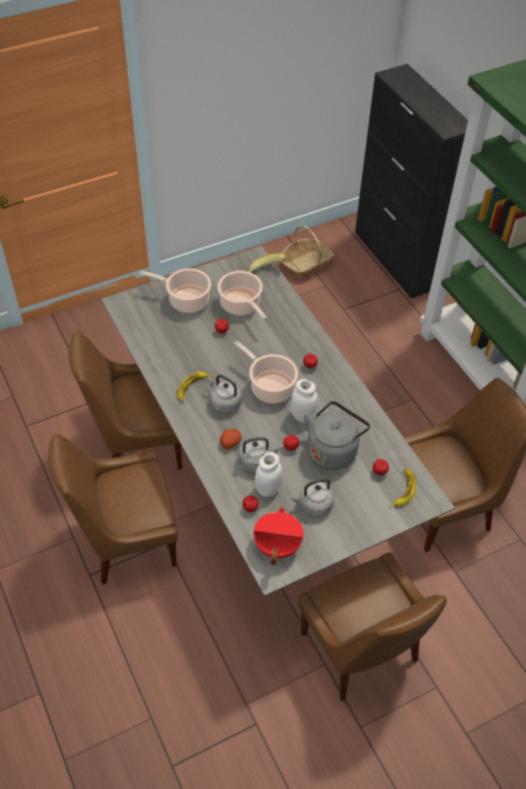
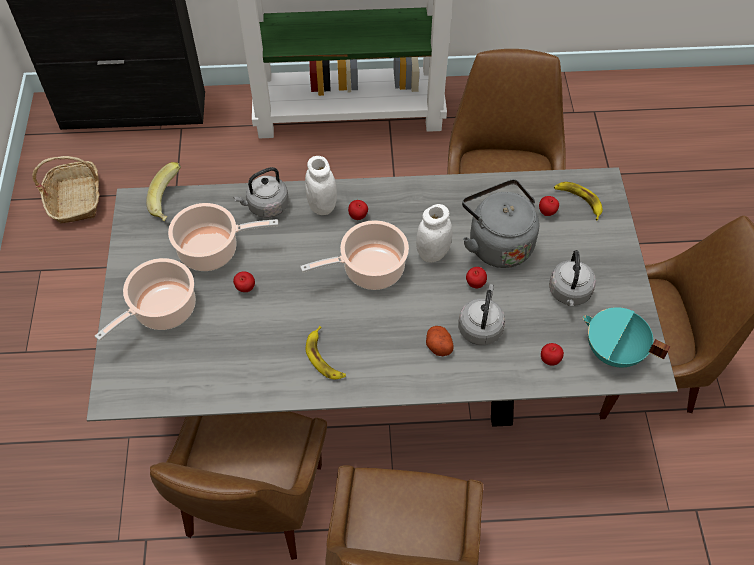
camera: 65 degrees left, 5 degrees up
(224, 403) = (370, 329): grey kettle -> grey kettle (266, 206)
(268, 489) = (528, 330): white jar -> white jar (322, 206)
(276, 546) = (613, 352): red cooking pot -> turquoise cooking pot

